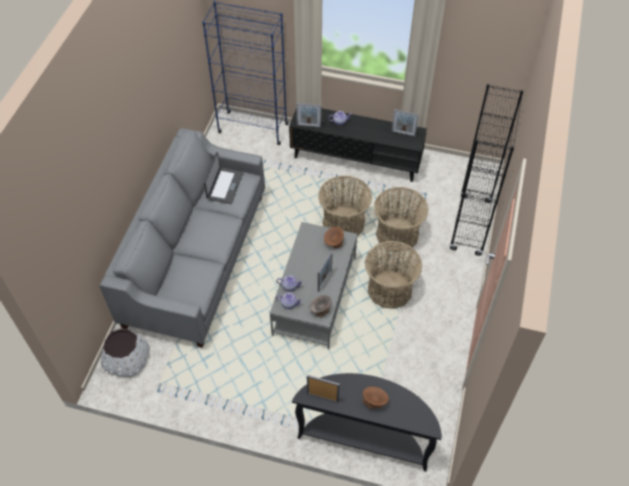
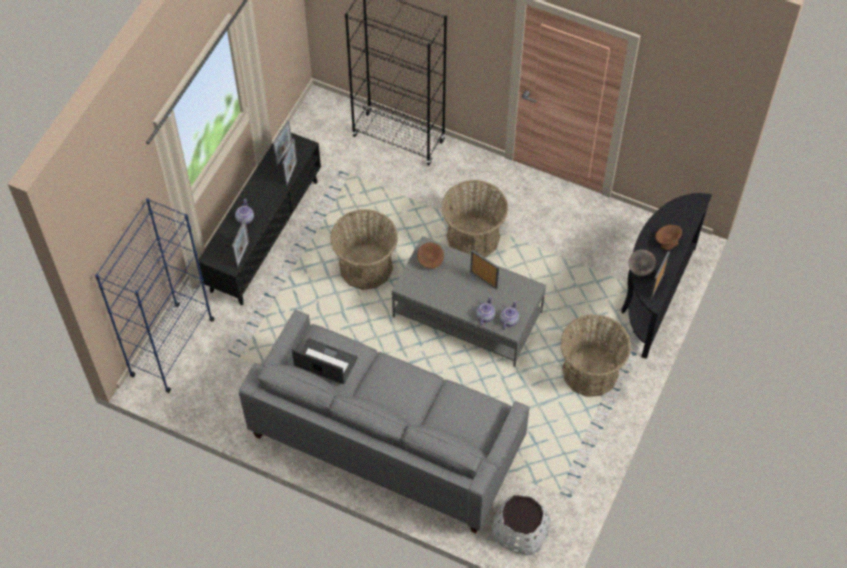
camera: 80 degrees left, 5 degrees up
(320, 310) = (522, 290): grey bowl -> grey bowl (641, 269)
(387, 140) = (291, 173): none -> picture frame
(397, 234) = (396, 214): basket -> basket (590, 372)

